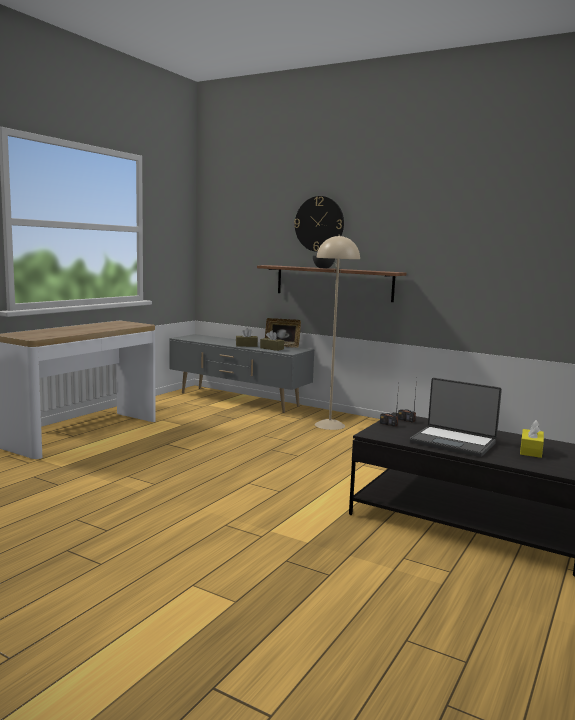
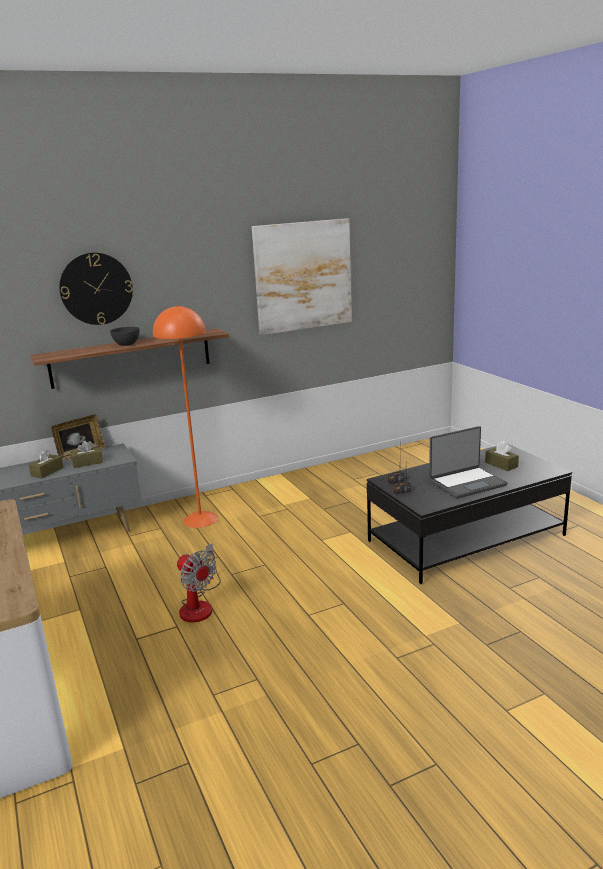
camera: 55 degrees left, 10 degrees up
(222, 449) = (199, 605): none -> fan
(330, 425) = (200, 519): beige floor lamp -> orange floor lamp
(500, 236) = (303, 276): none -> picture
(531, 450) = (501, 464): yellow tissue box -> brown tissue box

